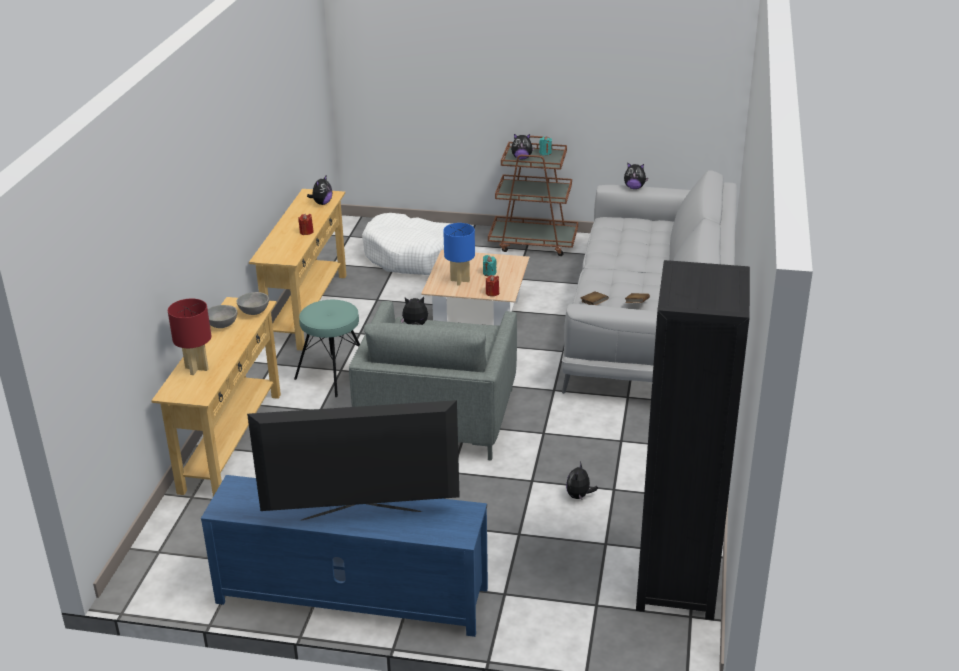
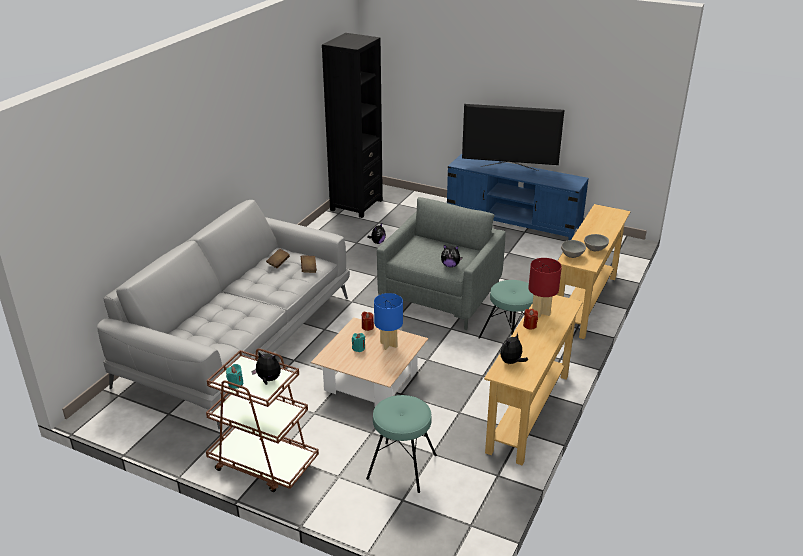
camera: 165 degrees left, 0 degrees up
(197, 368) = (606, 224): red table lamp -> red table lamp (540, 312)
(416, 257) = (402, 467): white dog bed -> turquoise stool
(634, 188) = (179, 342): plush toy -> none

